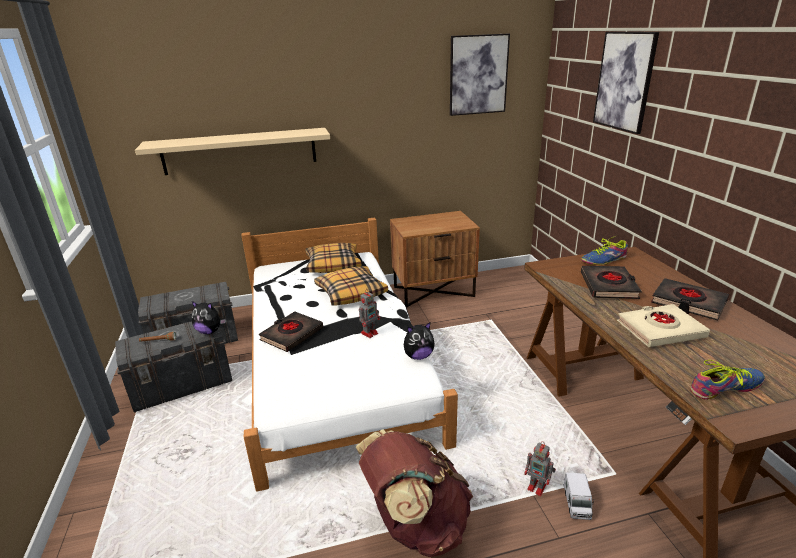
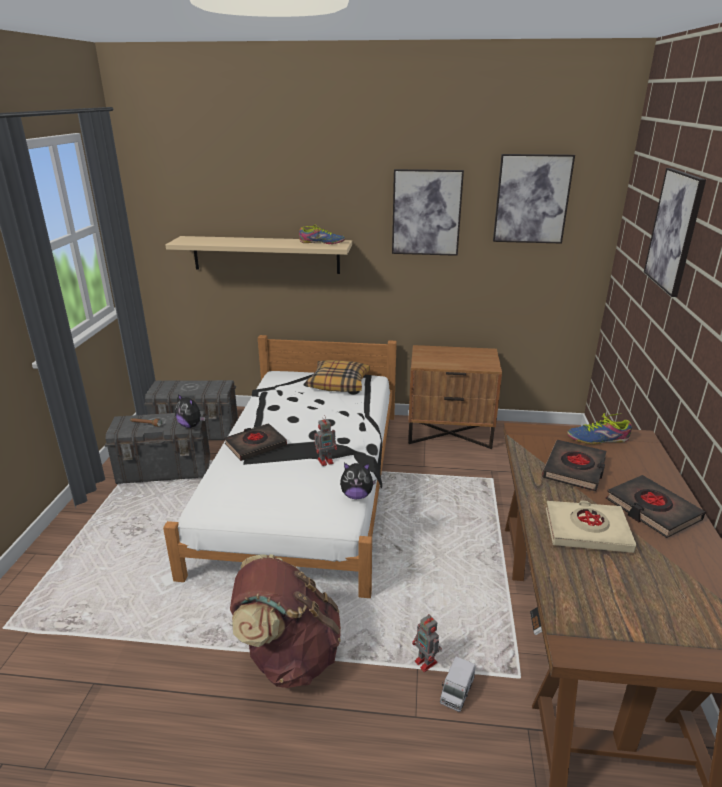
camera: 20 degrees right, 0 degrees up
(351, 292) = (336, 416): pillow -> none
(391, 94) = (426, 213): none -> picture
(724, 387) = (600, 609): shoe -> shoe (321, 242)

